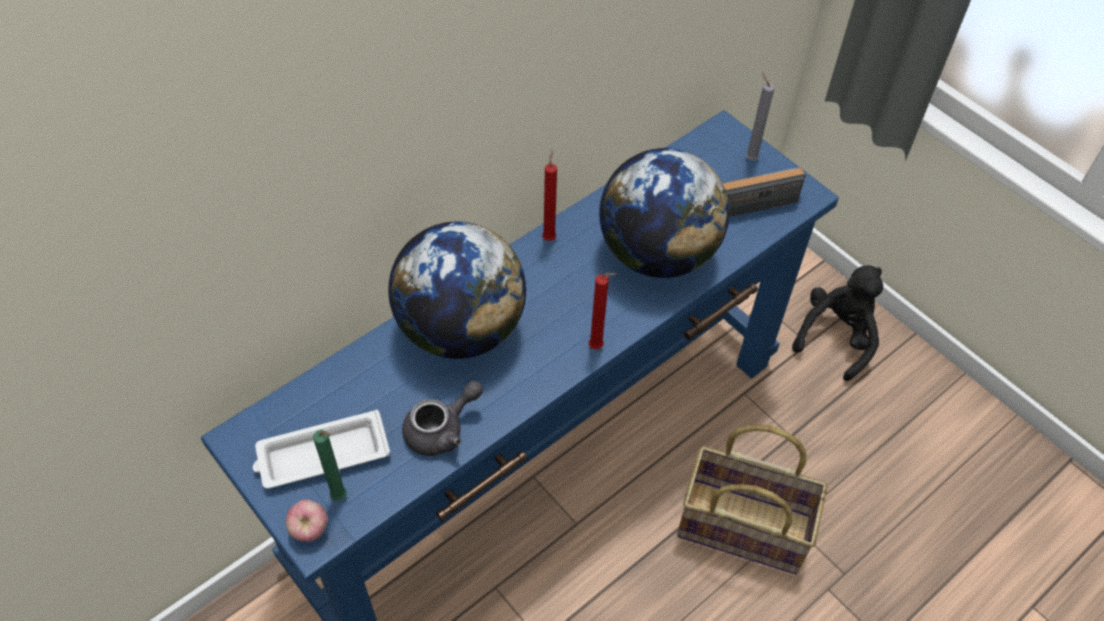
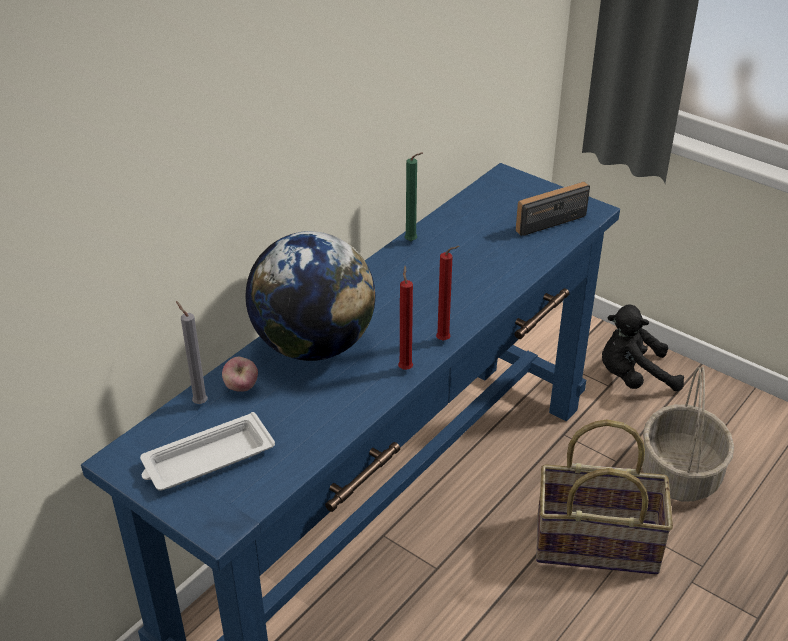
camera: 10 degrees left, 15 degrees down
(310, 529) = (211, 520): apple -> apple (241, 388)
(341, 498) = (236, 490): green candle -> green candle (412, 241)
(442, 430) = (318, 422): grey teapot -> none
(549, 237) = (375, 268): red candle -> red candle (405, 367)
(657, 253) = (476, 267): globe -> none
(749, 158) = (534, 191): grey candle -> grey candle (199, 402)
(837, 337) = (633, 377): black plush toy -> black plush toy turned 120 degrees counterclockwise
(853, 464) = (681, 474): none -> basket

